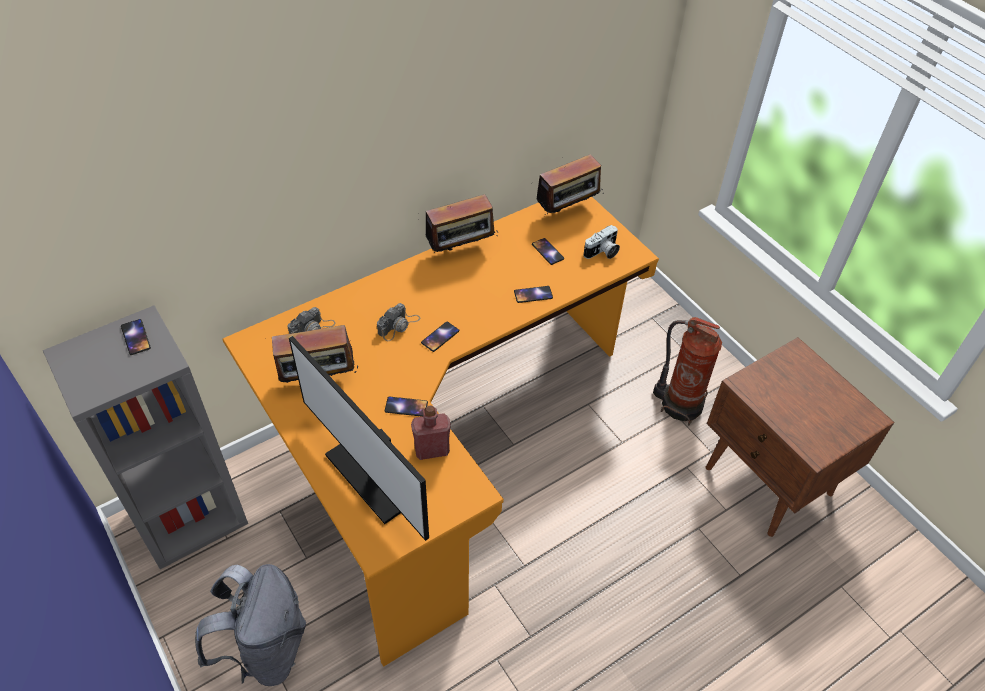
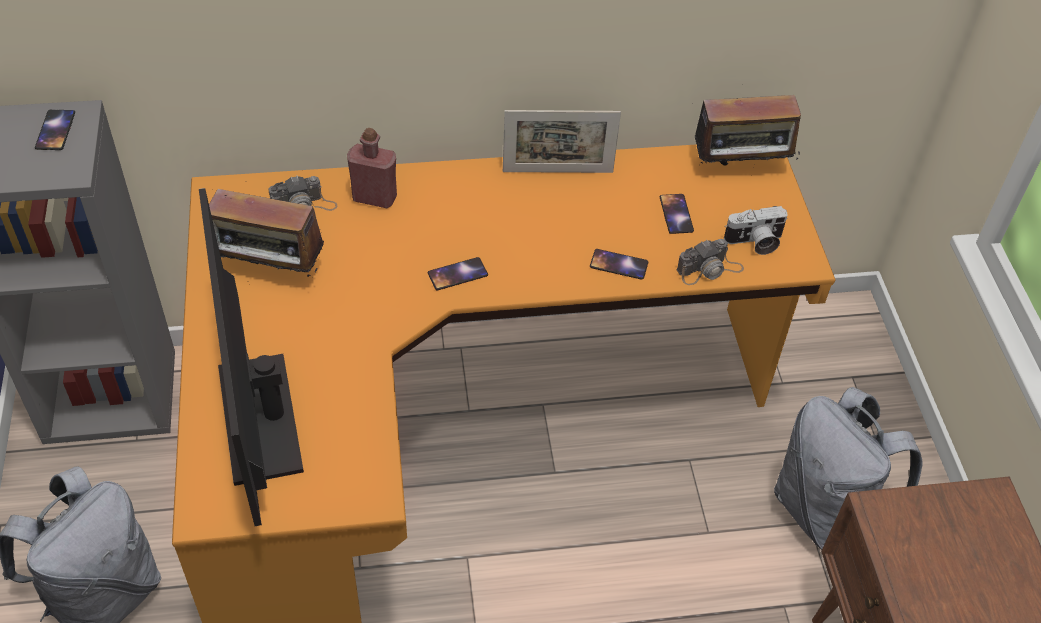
camera: 25 degrees right, 0 degrees up
(398, 325) = (413, 240): camera -> camera (709, 269)
(406, 407) = (356, 347): phone -> none
(432, 450) = (353, 416): red bottle -> red bottle (374, 198)
(461, 250) = (557, 172): radio -> picture frame
(680, 403) = (825, 512): fire extinguisher -> grey backpack

